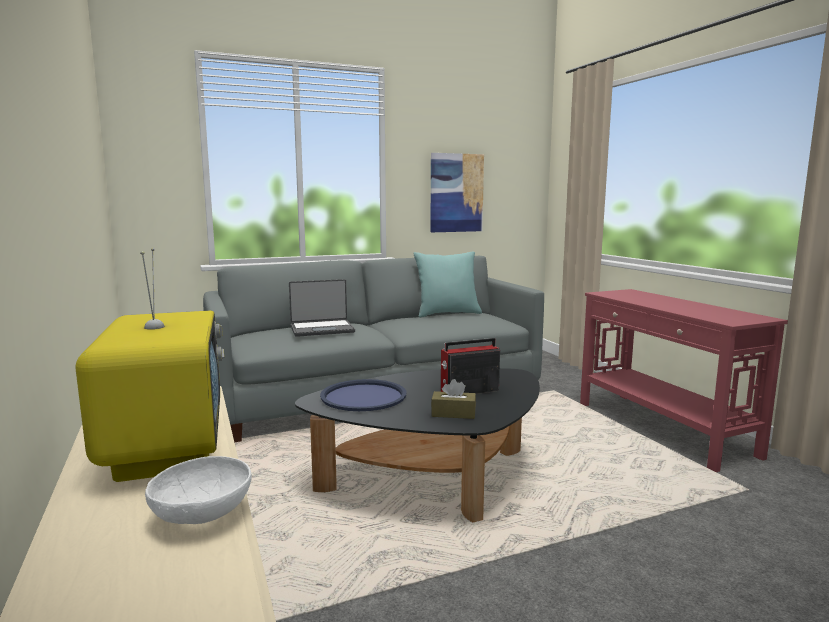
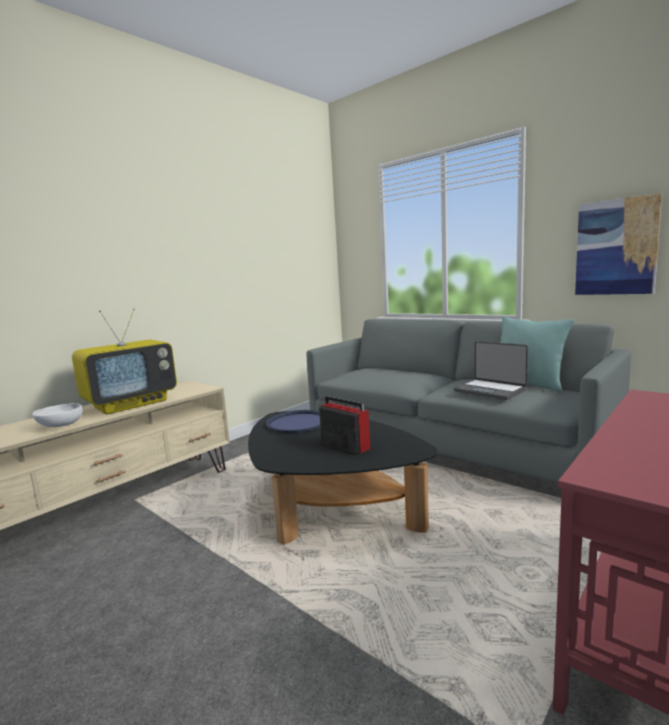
camera: 65 degrees right, 0 degrees up
(322, 329) = (389, 374): laptop -> laptop (490, 390)
(453, 413) = (288, 451): brown tissue box -> none

